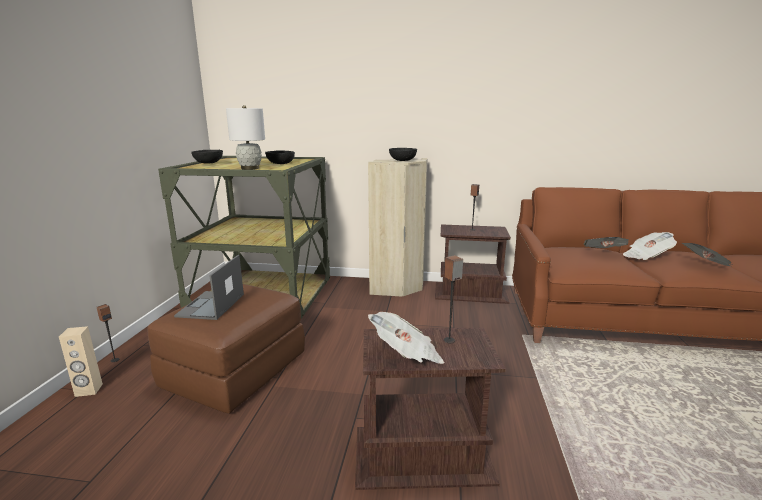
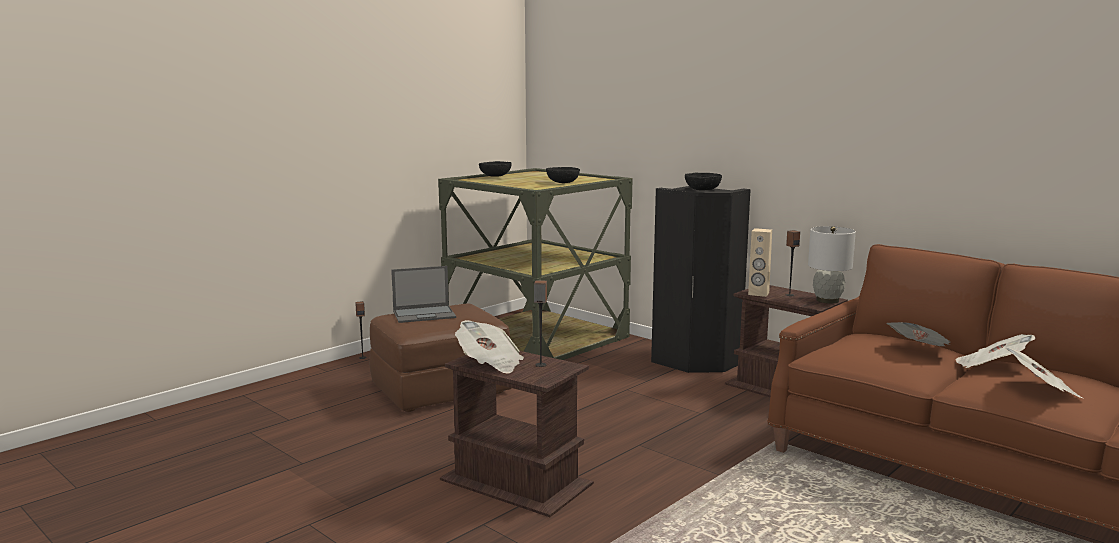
camera: 35 degrees right, 5 degrees down
(88, 390) = (329, 372): beige speaker -> beige speaker (758, 294)
(211, 305) = (425, 314): laptop -> laptop turned 150 degrees counterclockwise
(250, 168) = (517, 185): white table lamp -> white table lamp (827, 300)
(396, 287) = (696, 362): beige cabinet -> black cabinet

